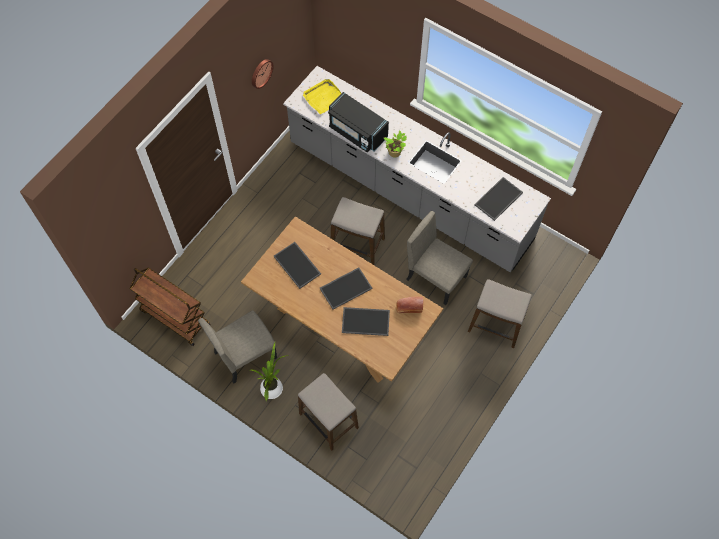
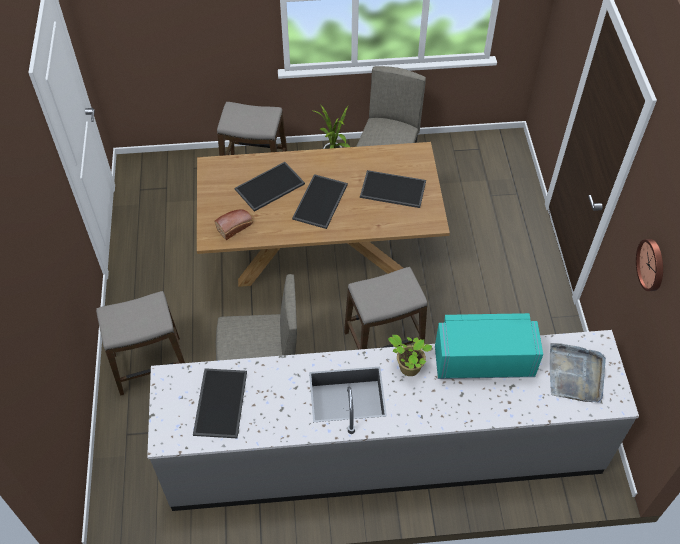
camera: 140 degrees right, 10 degrees down
(174, 318) = (482, 155): brown cart -> none
(323, 97) = (575, 374): yellow tray -> grey tray
(357, 131) = (483, 360): black microwave -> turquoise microwave

